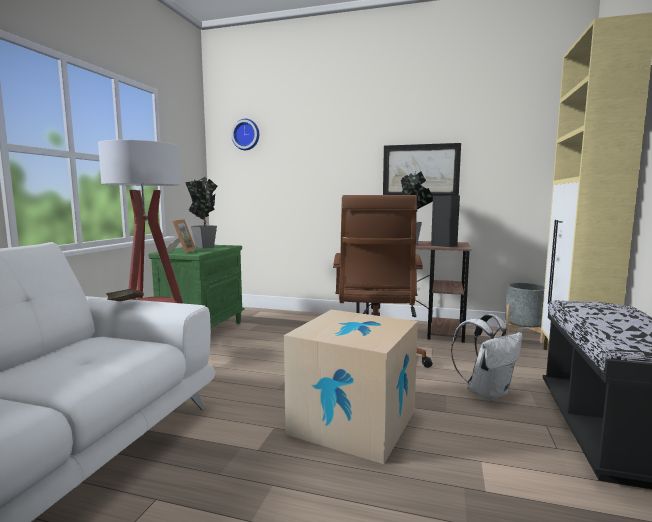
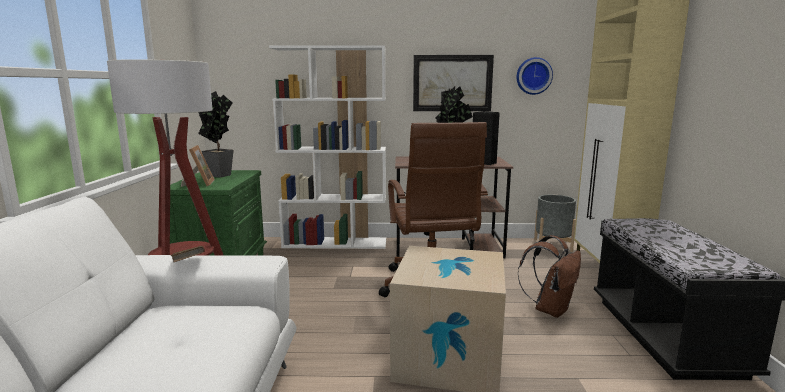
camera: 15 degrees left, 5 degrees up
(246, 135) = (249, 36): wall clock -> wall clock (533, 76)
(308, 317) = (335, 243): none -> white bookcase
(487, 392) = (550, 309): white backpack -> brown backpack

